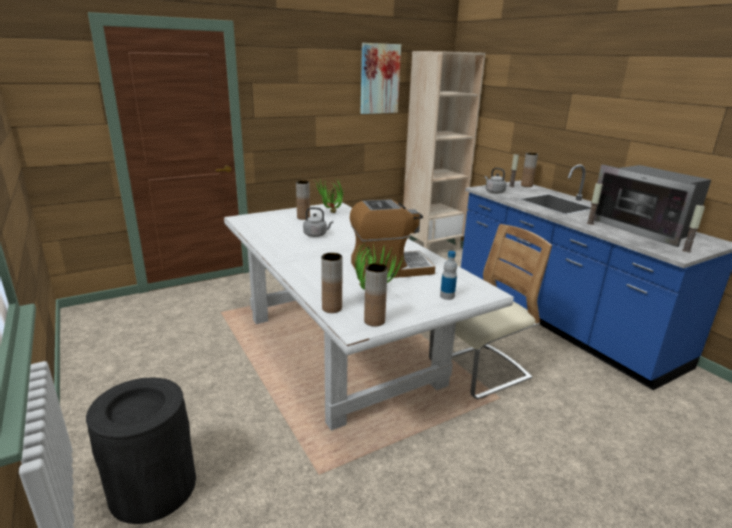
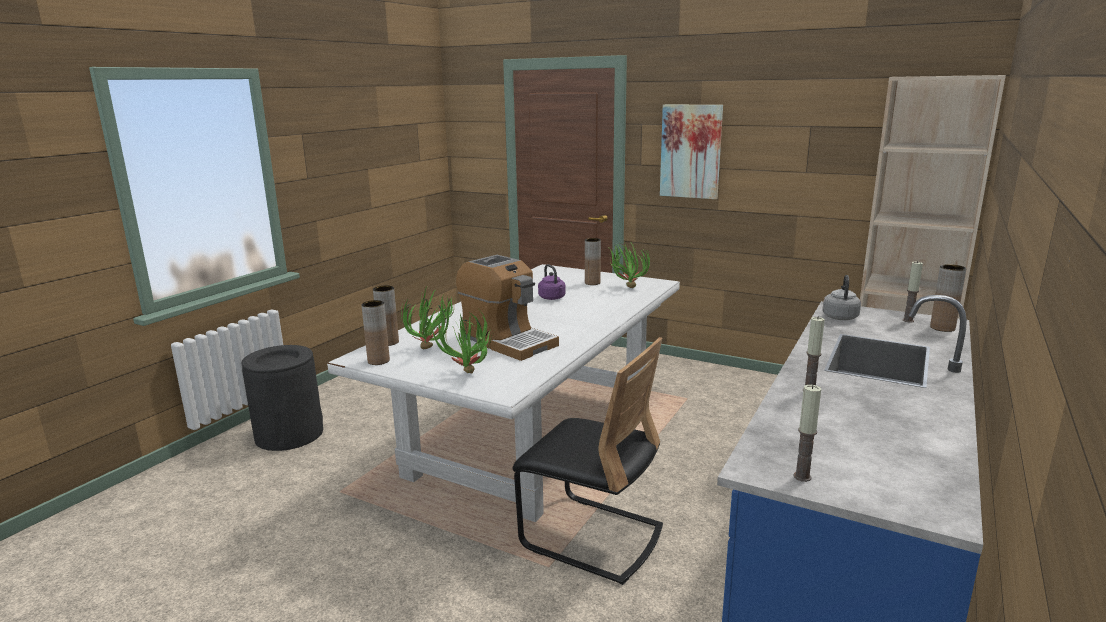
camera: 60 degrees right, 5 degrees down
(316, 235) = (552, 298): grey kettle -> purple kettle
(379, 79) = (829, 121): picture -> picture (691, 151)
(447, 296) = (468, 376): bottle -> potted plant
(478, 371) = (592, 537): beige chair -> black chair
(644, 228) = (879, 434): microwave -> none

